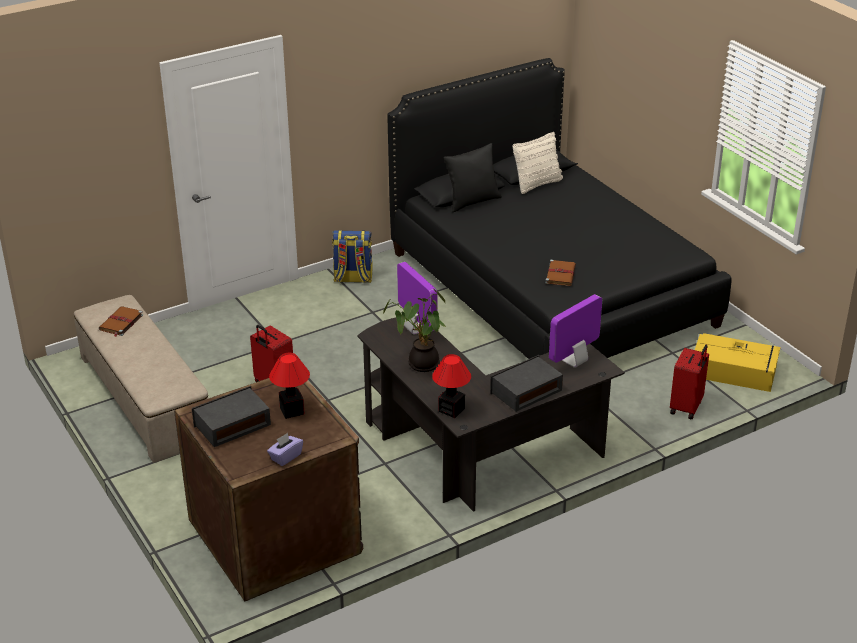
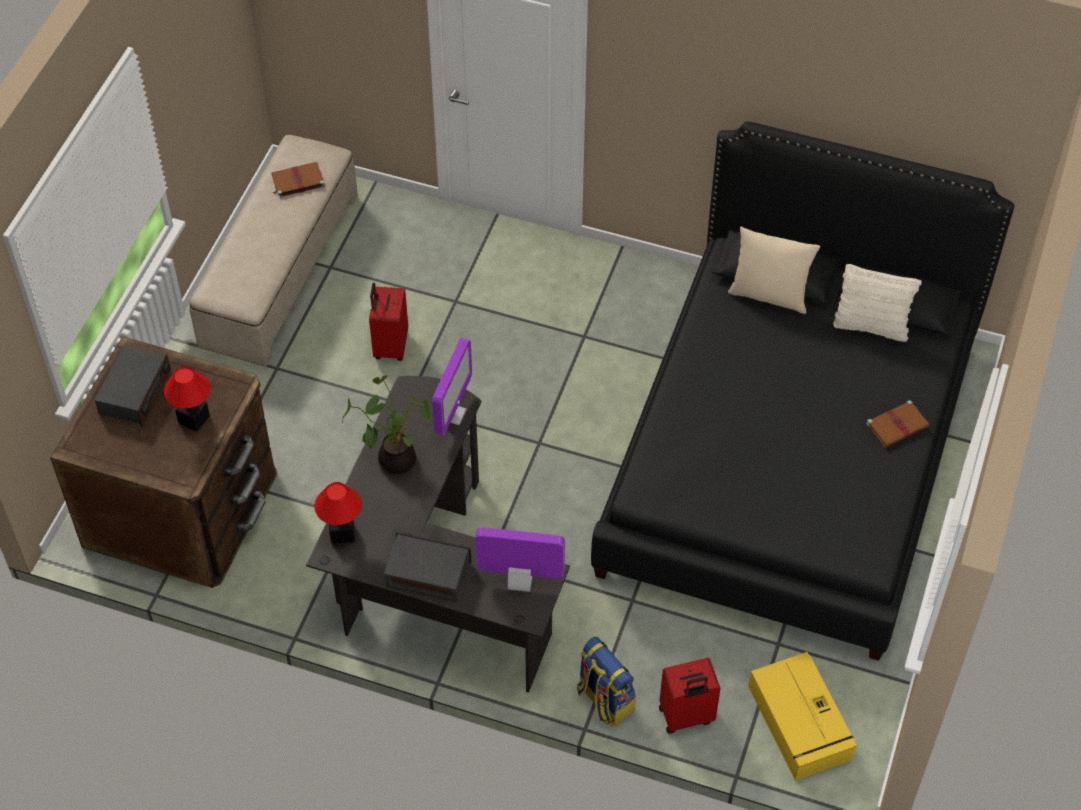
camera: 50 degrees right, 20 degrees up
(232, 425) = (136, 393): radio -> radio turned 90 degrees clockwise
(285, 457) = (124, 463): purple tissue box -> none
(353, 279) = (626, 279): backpack -> backpack (604, 699)
(472, 201) = (769, 295): black pillow -> beige pillow
(560, 274) = (697, 465): brown book -> brown book (898, 425)

